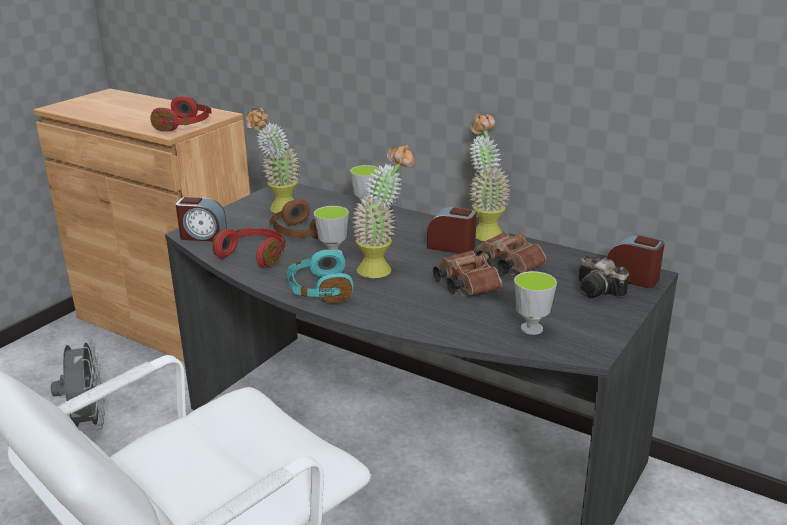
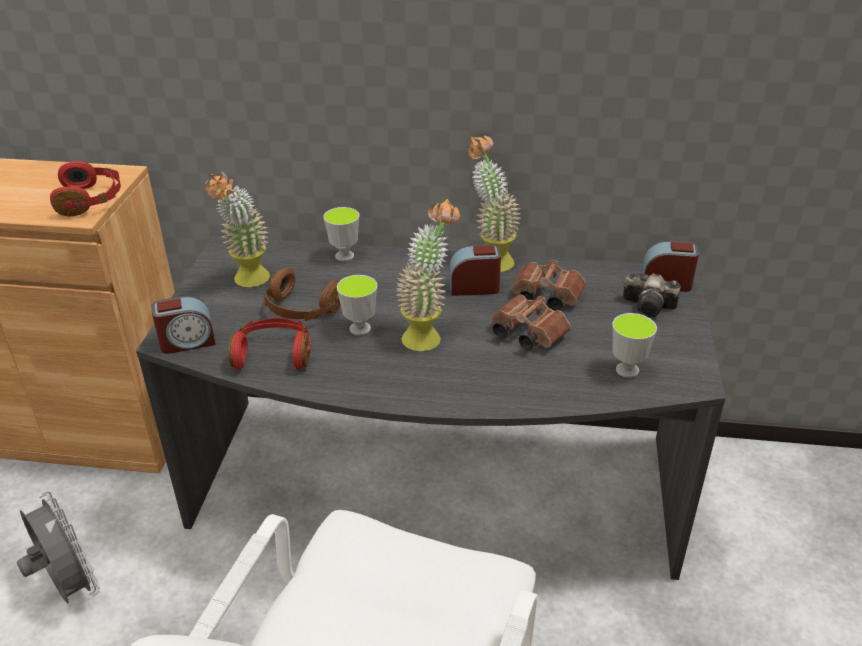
camera: 25 degrees left, 10 degrees up
(319, 289) = (384, 381): turquoise headphones -> none

